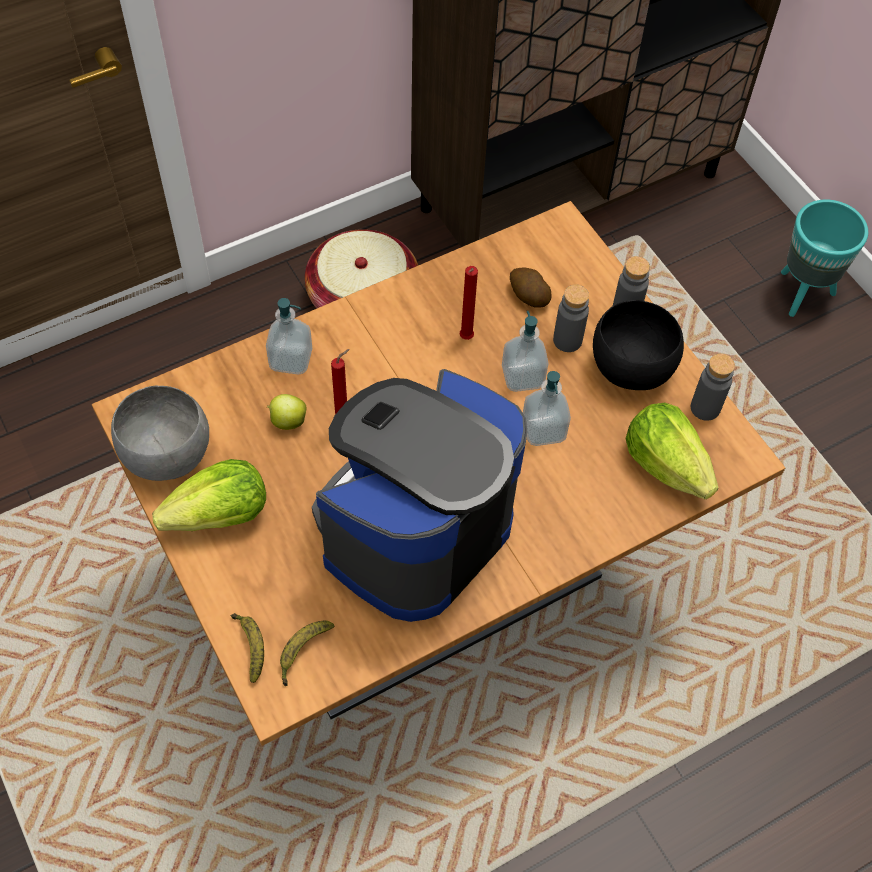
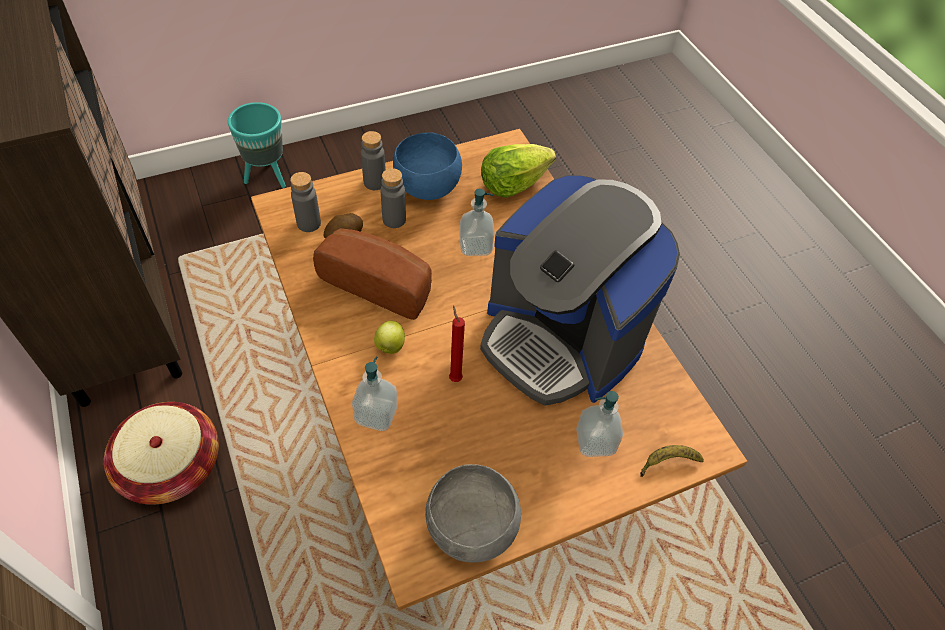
camera: 85 degrees left, 5 degrees down
(220, 516) = (541, 482): lettuce -> none
(287, 421) = (445, 421): apple -> apple (390, 347)
(302, 652) = (670, 425): banana -> none
(465, 339) = (379, 283): red candle -> bread
(522, 376) = (424, 251): soap dispenser -> soap dispenser (595, 441)
(629, 368) = (426, 189): black bowl -> blue bowl
(705, 408) = (468, 156): grey bottle -> grey bottle (309, 223)

